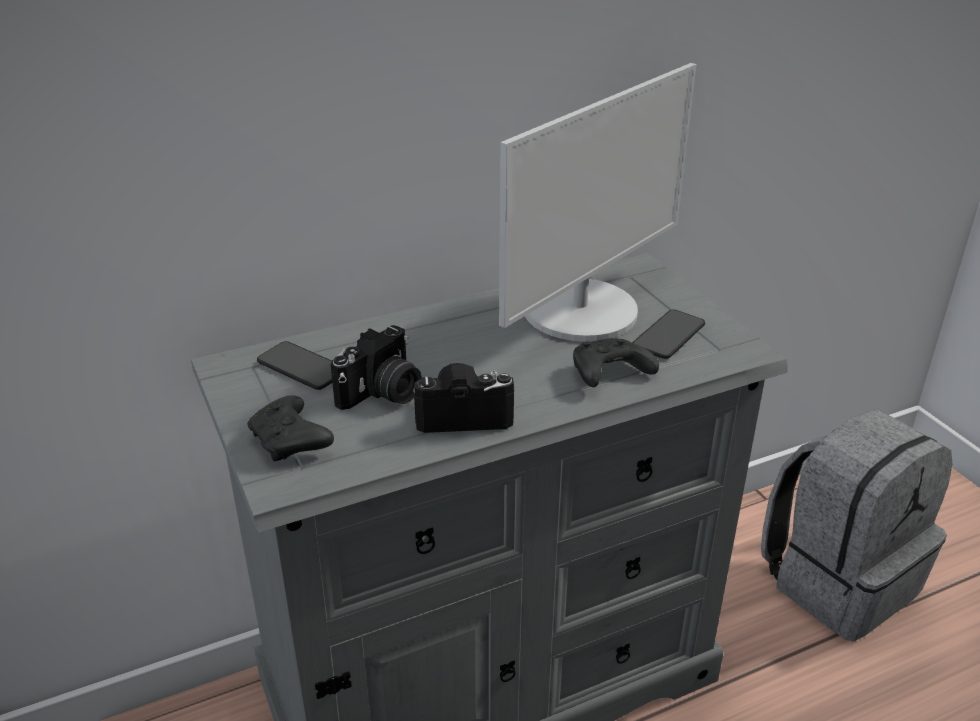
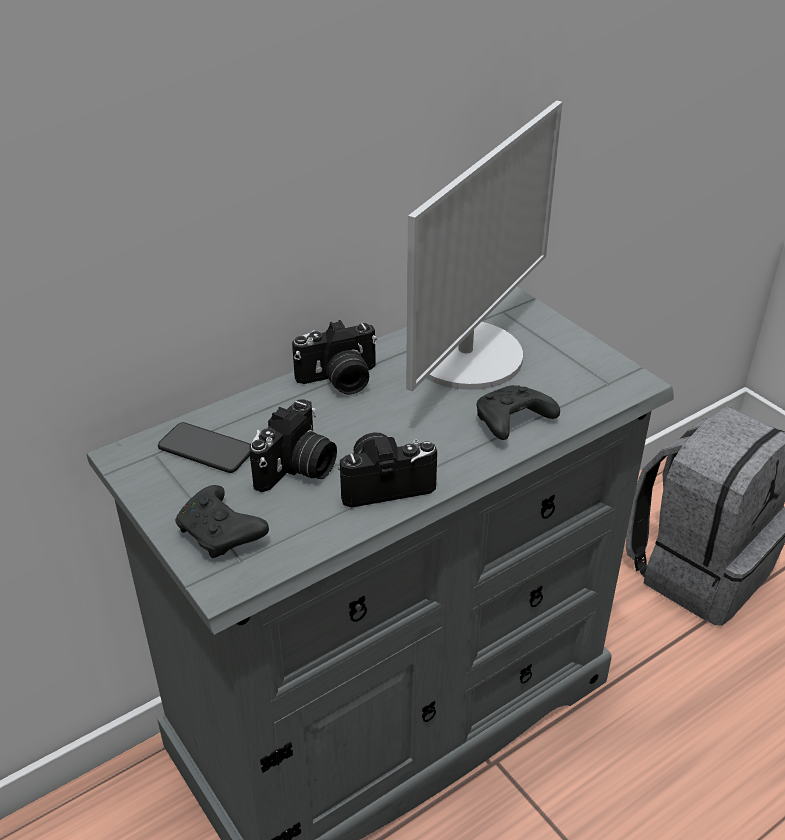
camera: 10 degrees left, 5 degrees up
(449, 320) = (339, 380): none -> camera
(669, 336) = (557, 374): phone -> none

